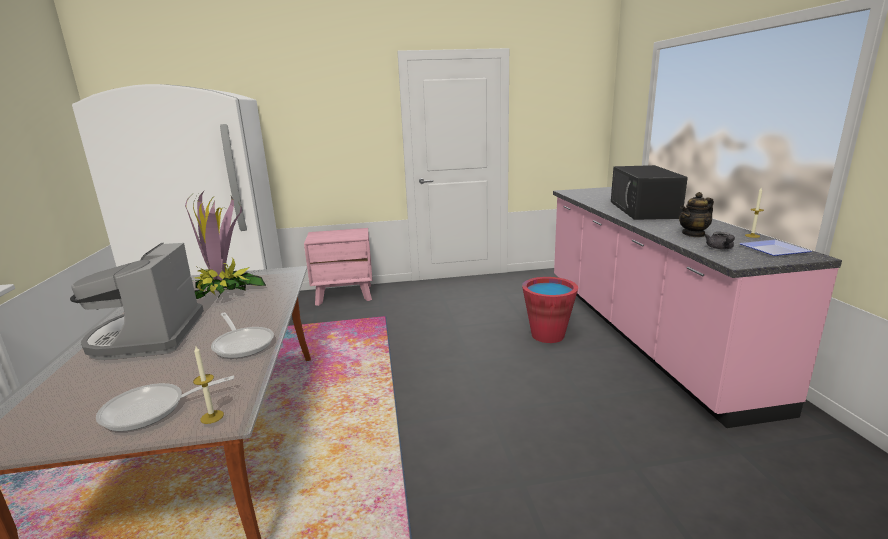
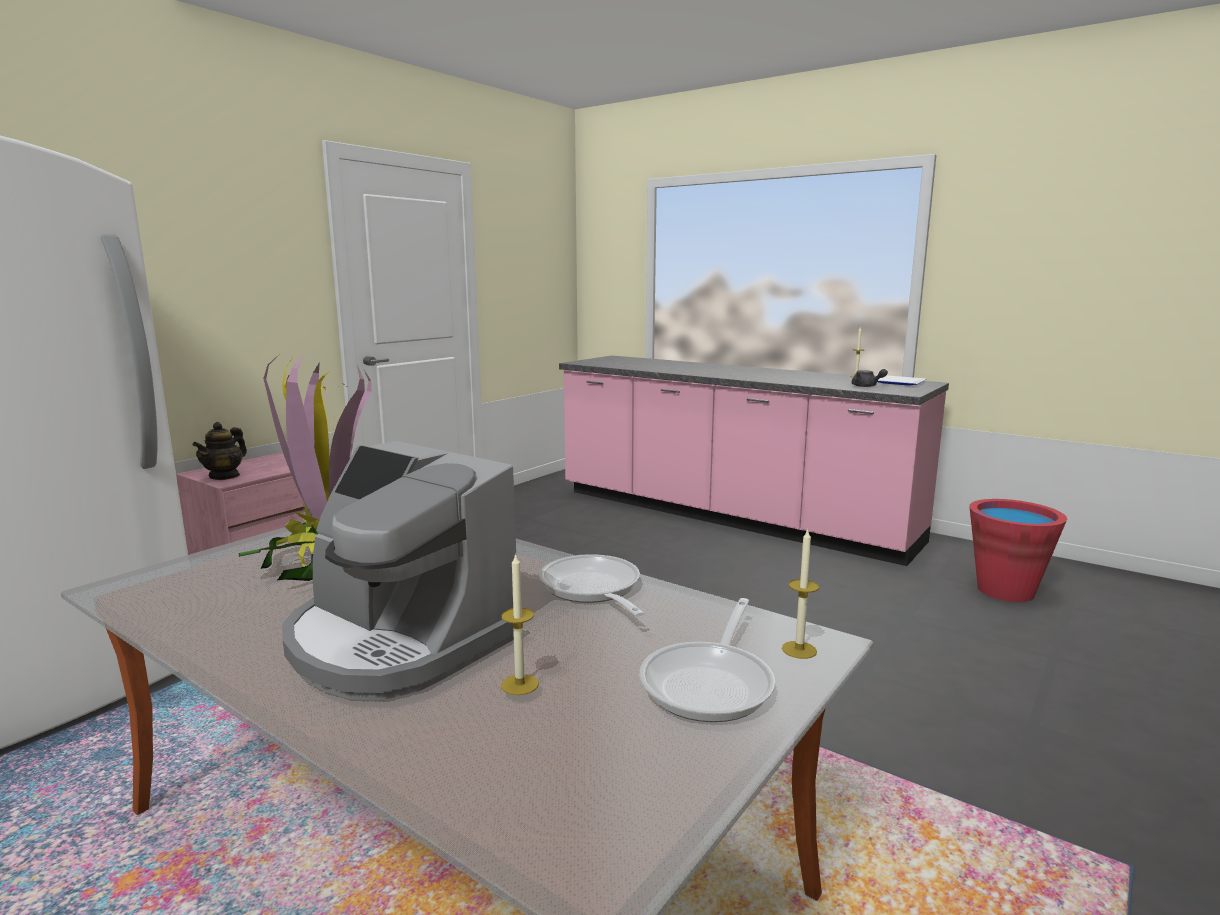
camera: 45 degrees left, 5 degrees down
(121, 373) = (519, 684): none -> candle
(243, 344) = (592, 589): frying pan -> frying pan turned 120 degrees counterclockwise
(547, 335) = (653, 545): red bucket -> red bucket (1005, 591)
(644, 210) = (714, 369): black microwave -> none
(693, 234) = (817, 380): teapot -> teapot (224, 476)

